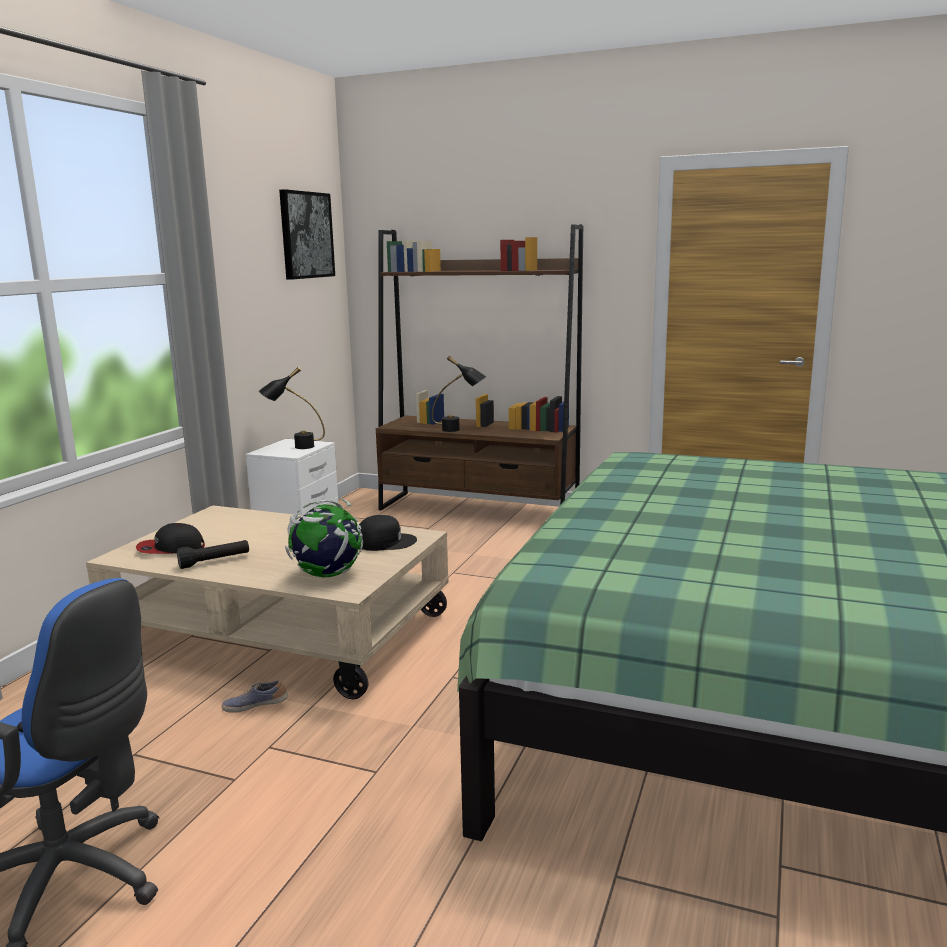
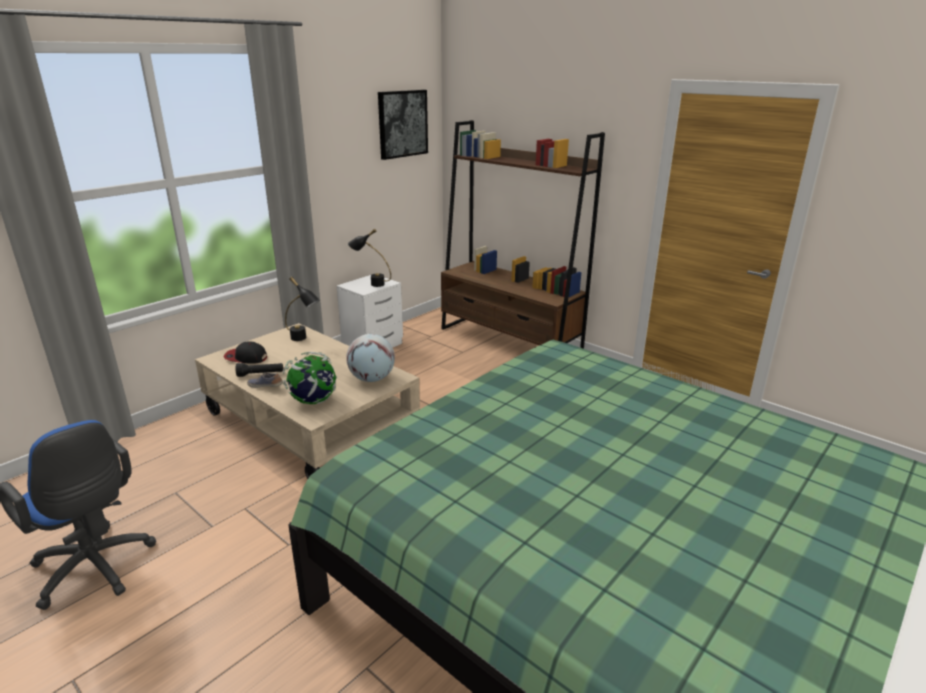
camera: 20 degrees right, 10 degrees up
(256, 706) = (258, 476): shoe -> shoe (266, 386)
(385, 542) = (372, 379): black cap -> globe
(459, 430) = (495, 283): black table lamp -> black table lamp (304, 339)

